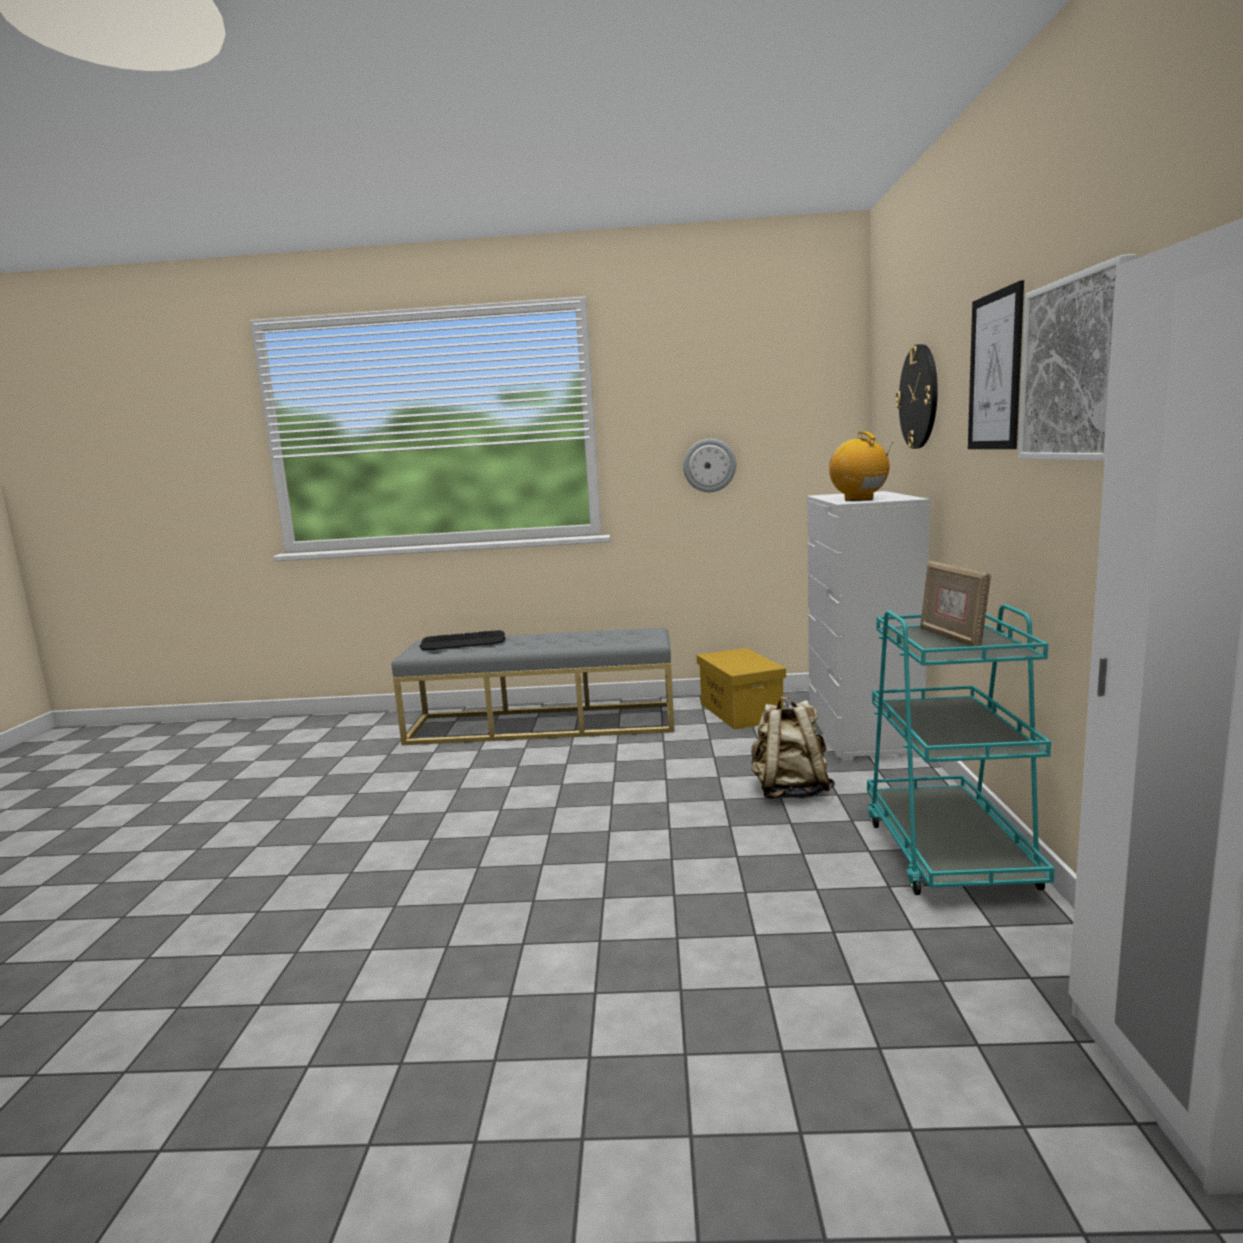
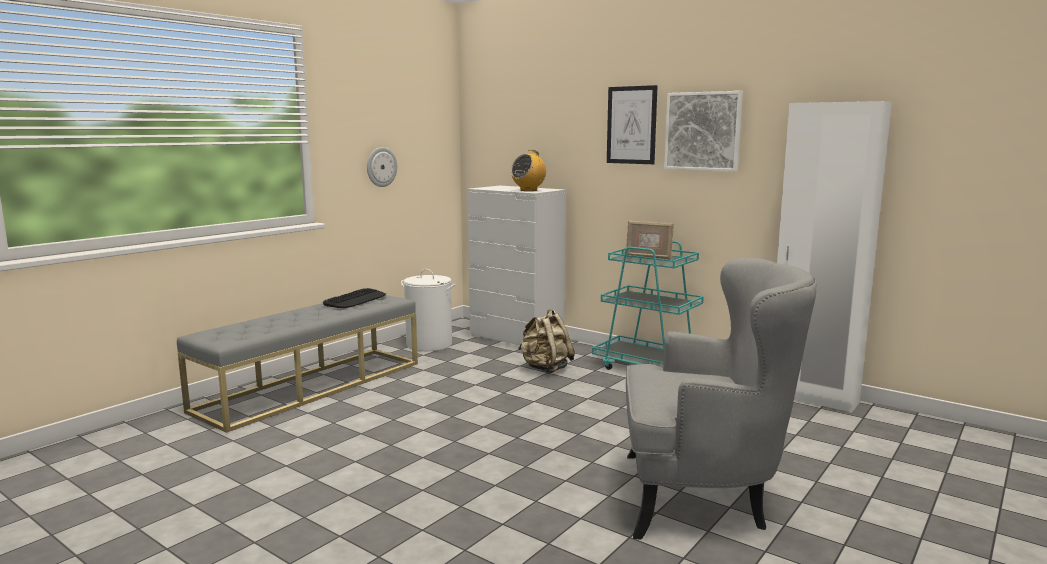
camera: 55 degrees left, 0 degrees up
(463, 642) = (246, 327): keyboard -> keyboard (355, 299)
(491, 1093) = (702, 496): none -> grey armchair
(741, 712) = (429, 344): yellow storage box -> white laundry basket
(859, 499) = (528, 190): radio -> radio turned 60 degrees counterclockwise
(919, 397) = (541, 130): wall clock -> none

